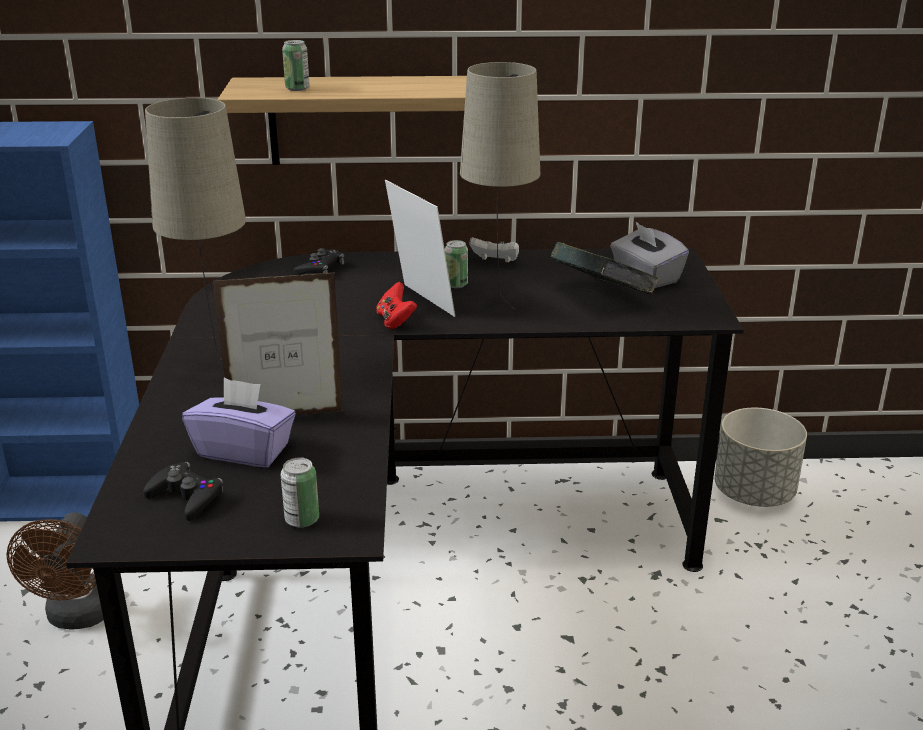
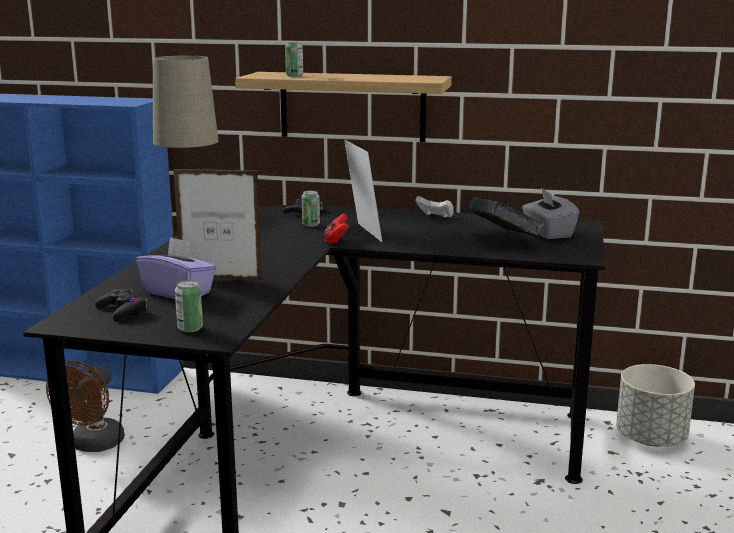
camera: 15 degrees right, 10 degrees down
(456, 284) = (396, 226): can -> can (311, 225)
(497, 306) = (417, 239): beige table lamp -> none

